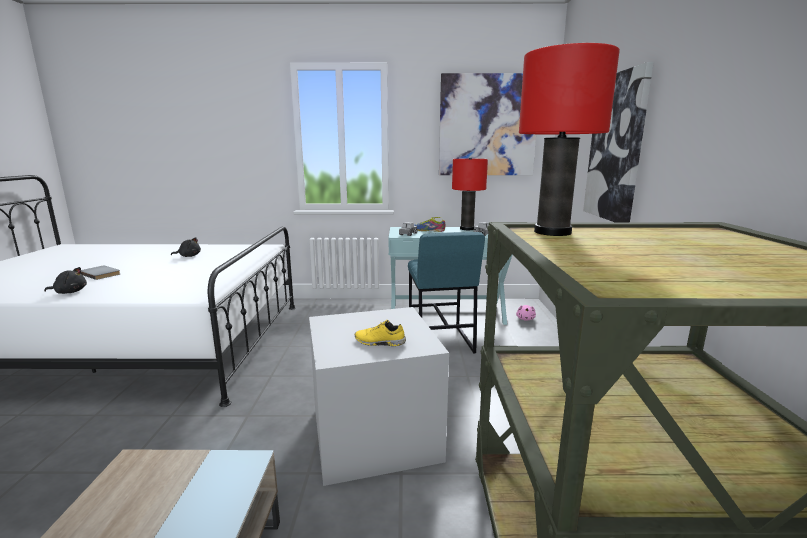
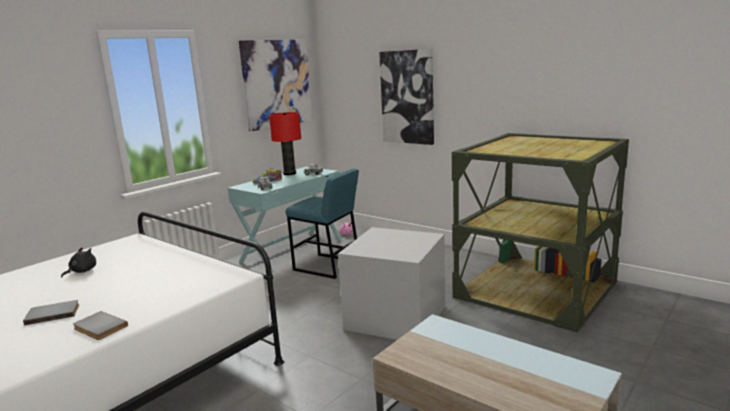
camera: 50 degrees left, 0 degrees up
(70, 292) = (99, 328): black plush toy -> grey book
(379, 342) = (409, 244): yellow shoe -> none
(552, 232) = (485, 150): red table lamp -> none

